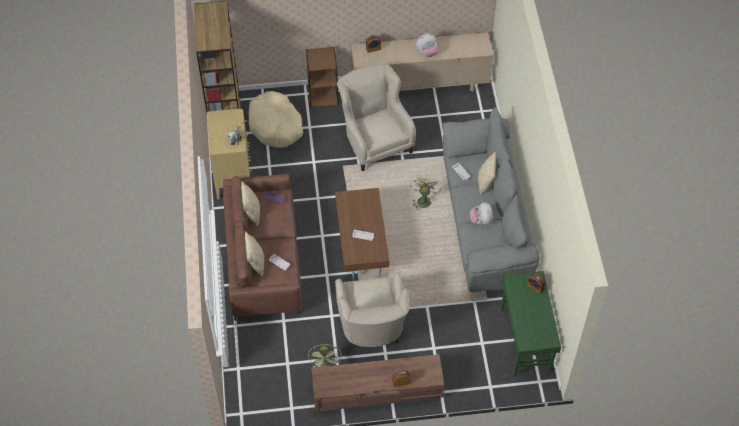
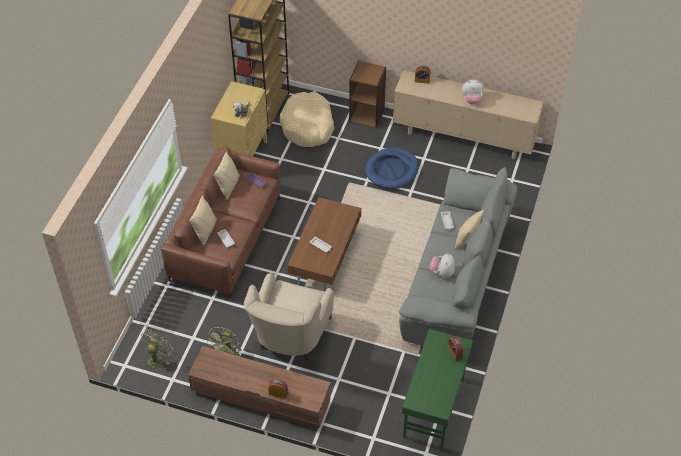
camera: 25 degrees right, 5 degrees down
(374, 140) = (392, 170): beige armchair -> blue dog bed
(423, 199) = (408, 239): green fan -> green fan (157, 358)

